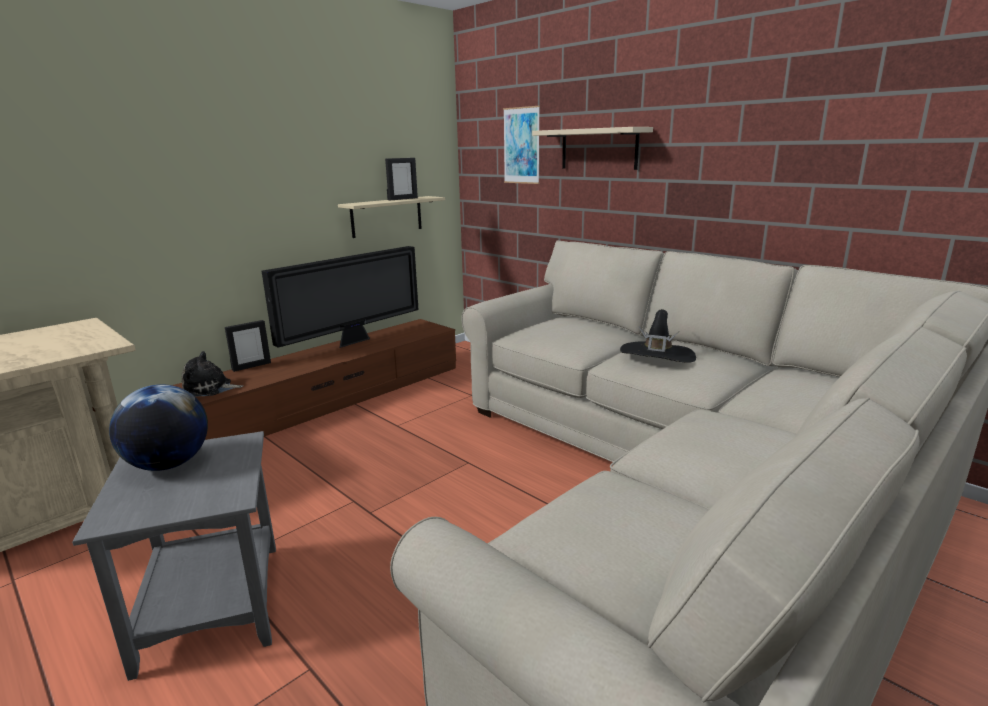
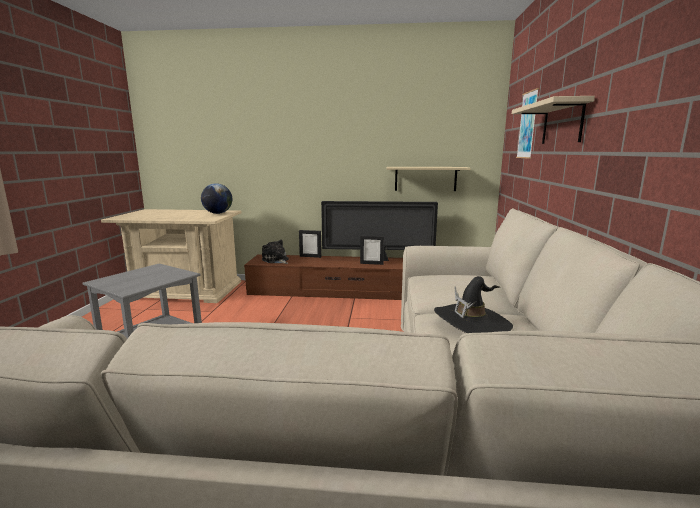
camera: 50 degrees right, 5 degrees down
(169, 464) = (152, 272): globe -> globe (218, 213)
(402, 199) = (436, 166): picture frame -> picture frame (371, 263)

